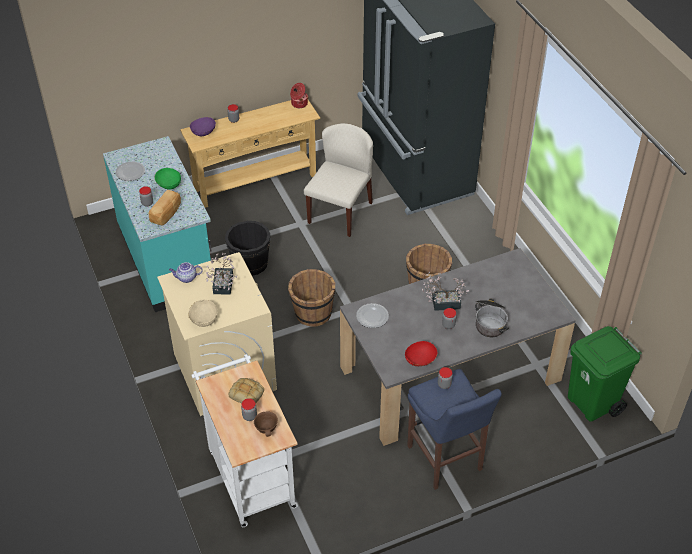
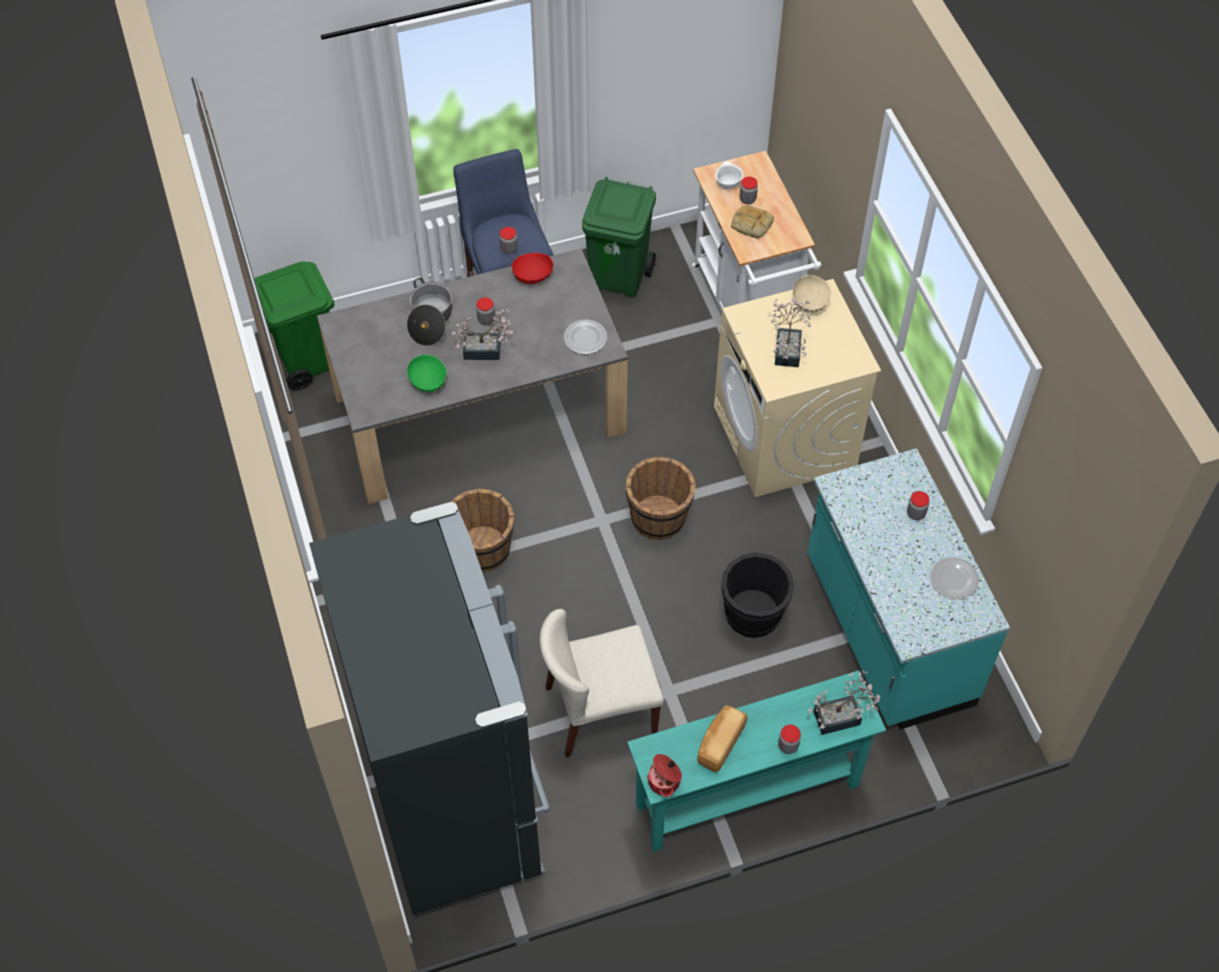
camera: 175 degrees left, 10 degrees up
(167, 214) = (882, 490): bread -> bread (719, 743)
(168, 185) = (887, 548): green bowl -> green bowl (428, 381)
(186, 278) = (839, 364): teapot -> none
(203, 132) = (842, 717): purple bowl -> potted plant
(255, 182) = (747, 795): beige console table -> turquoise console table
(267, 429) = (727, 184): brown bowl -> white bowl
(340, 212) = (600, 711): beige chair -> beige chair turned 45 degrees clockwise
(358, 493) = (619, 277): none -> green trash can

